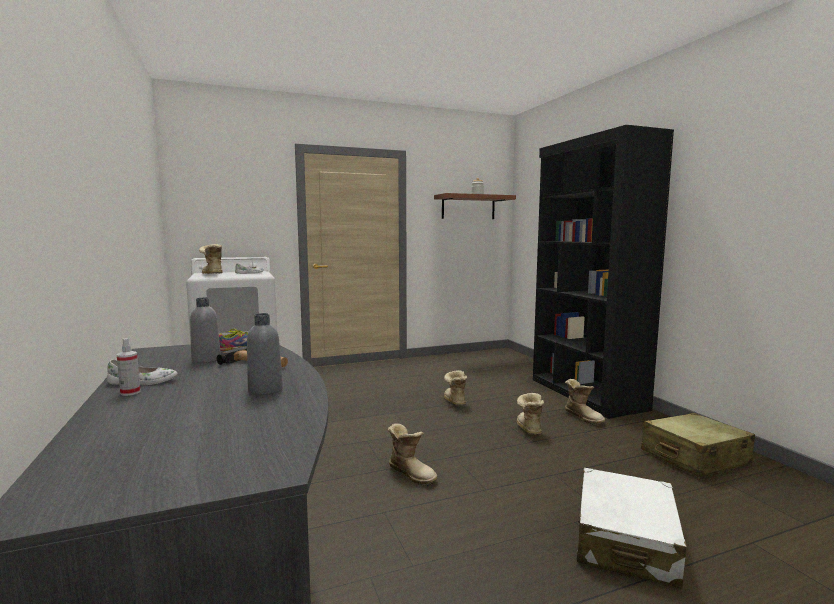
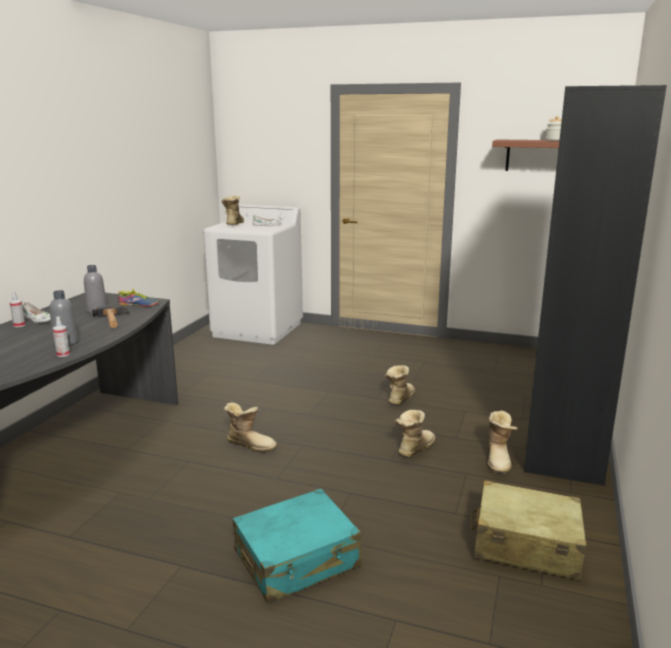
camera: 40 degrees right, 10 degrees up
(300, 399) = (63, 354): none -> spray bottle
(412, 473) = (250, 444): boot -> boot turned 60 degrees counterclockwise
(625, 541) = (297, 559): white suitcase -> turquoise suitcase

